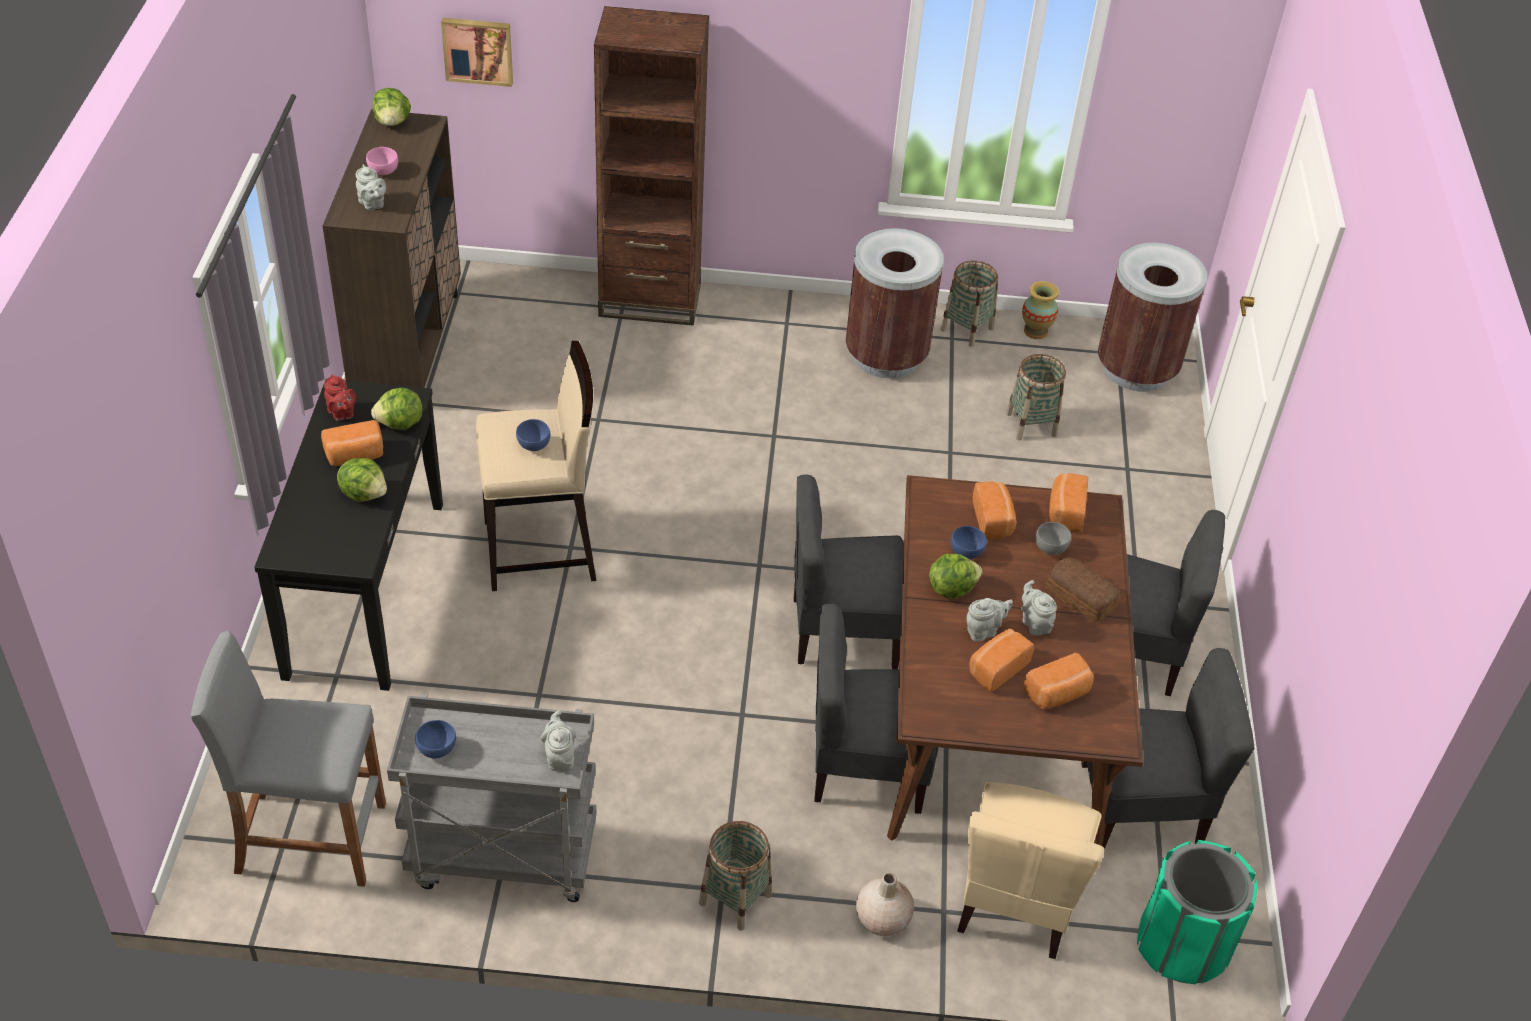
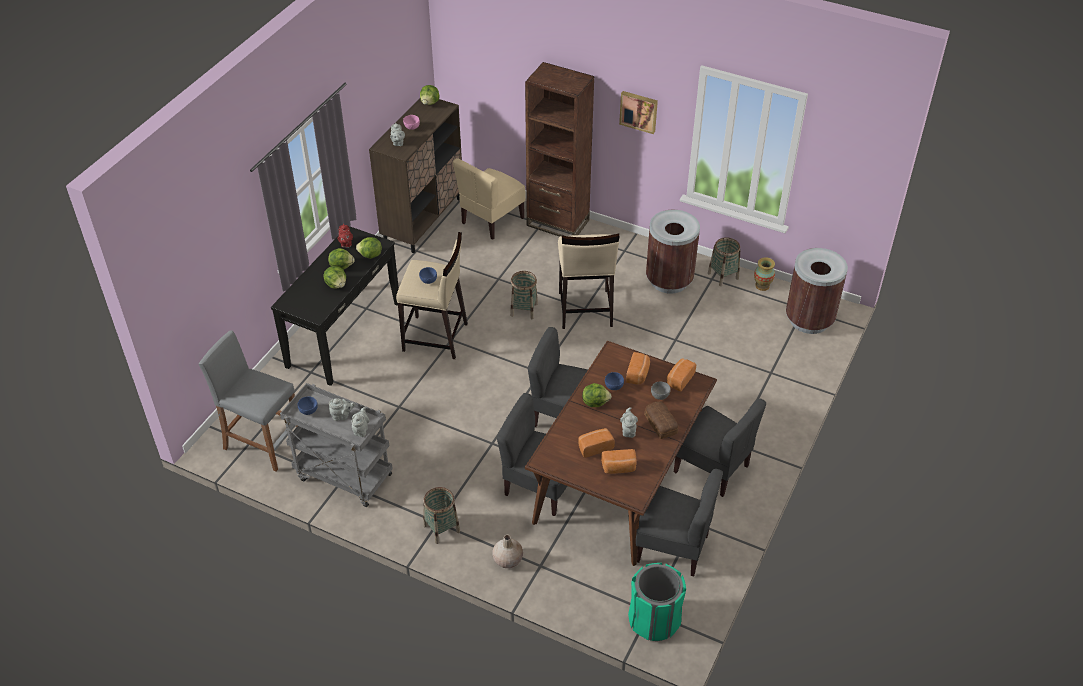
camera: 25 degrees right, 0 degrees up
(355, 456) = (341, 266): bread -> lettuce
(478, 50) = (482, 73): picture -> picture (639, 111)
(775, 438) = (584, 310): none -> beige stool
(984, 631) = (599, 427): grey teapot -> grey teapot (342, 416)
(1016, 900) = (580, 572): beige chair -> beige chair (491, 220)
(1031, 424) = (729, 335): basket -> basket (524, 310)

